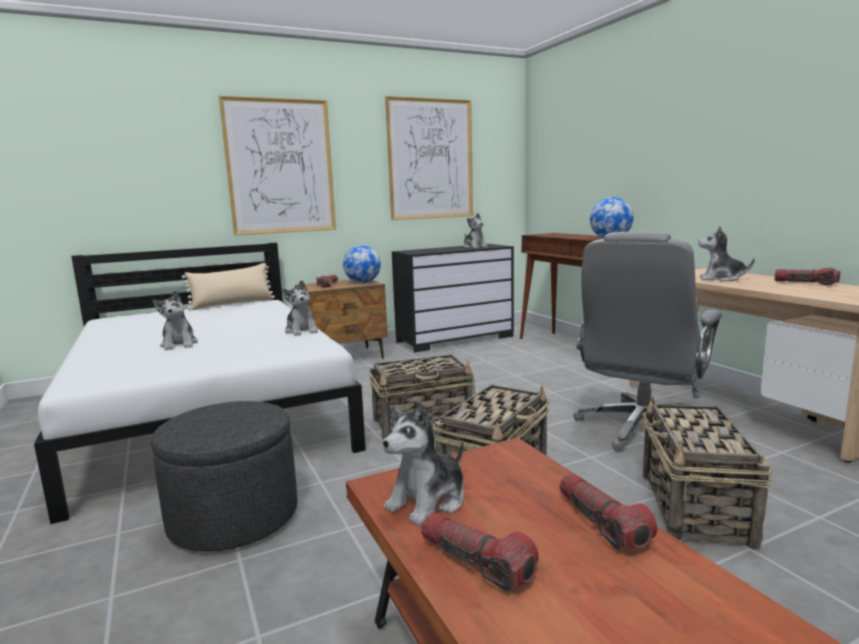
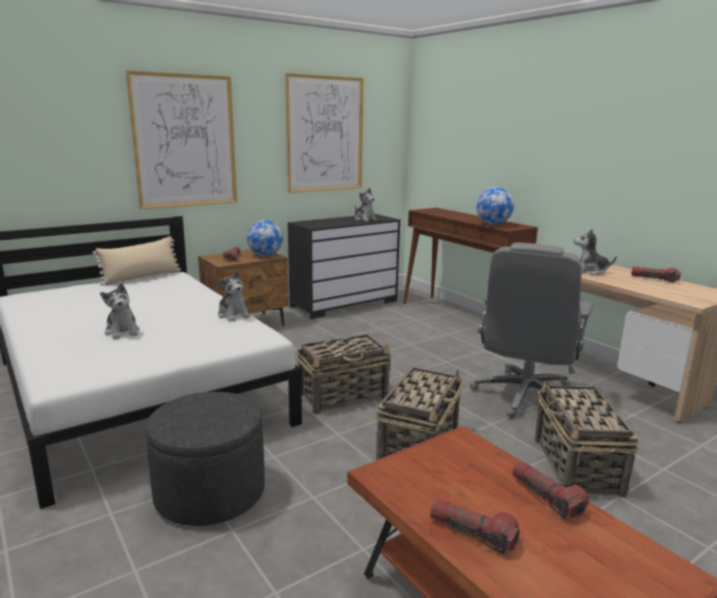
camera: 10 degrees left, 5 degrees up
(428, 501) = (418, 486): plush toy -> none

